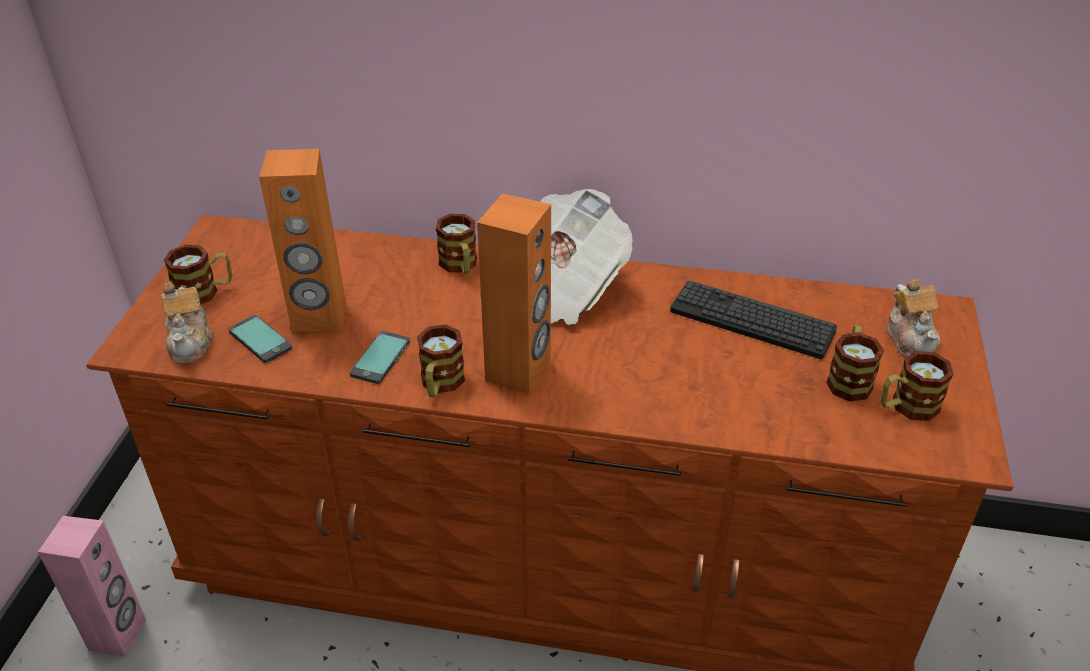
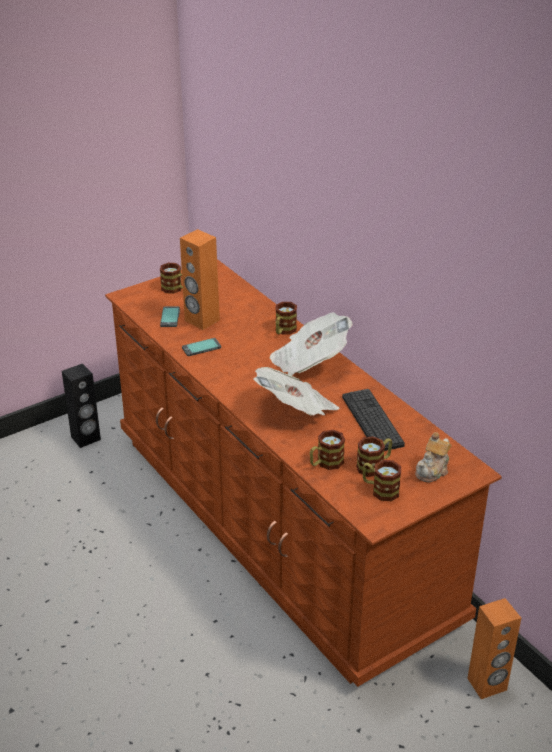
camera: 45 degrees right, 5 degrees down
(118, 634) = (86, 438): pink speaker -> black speaker
(191, 342) = (146, 305): teapot -> none
(440, 384) = (208, 369): mug -> mug (325, 463)
(519, 371) = (244, 382): orange speaker -> orange speaker (487, 684)
(647, 367) = (296, 410): none -> newspaper

